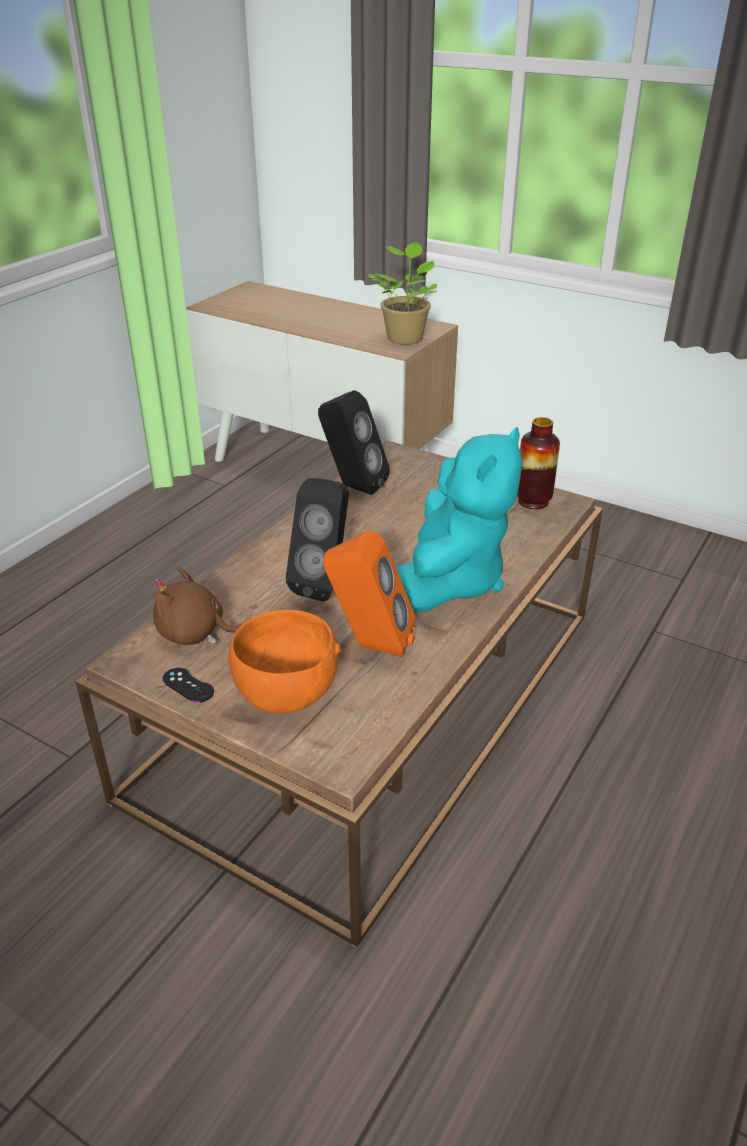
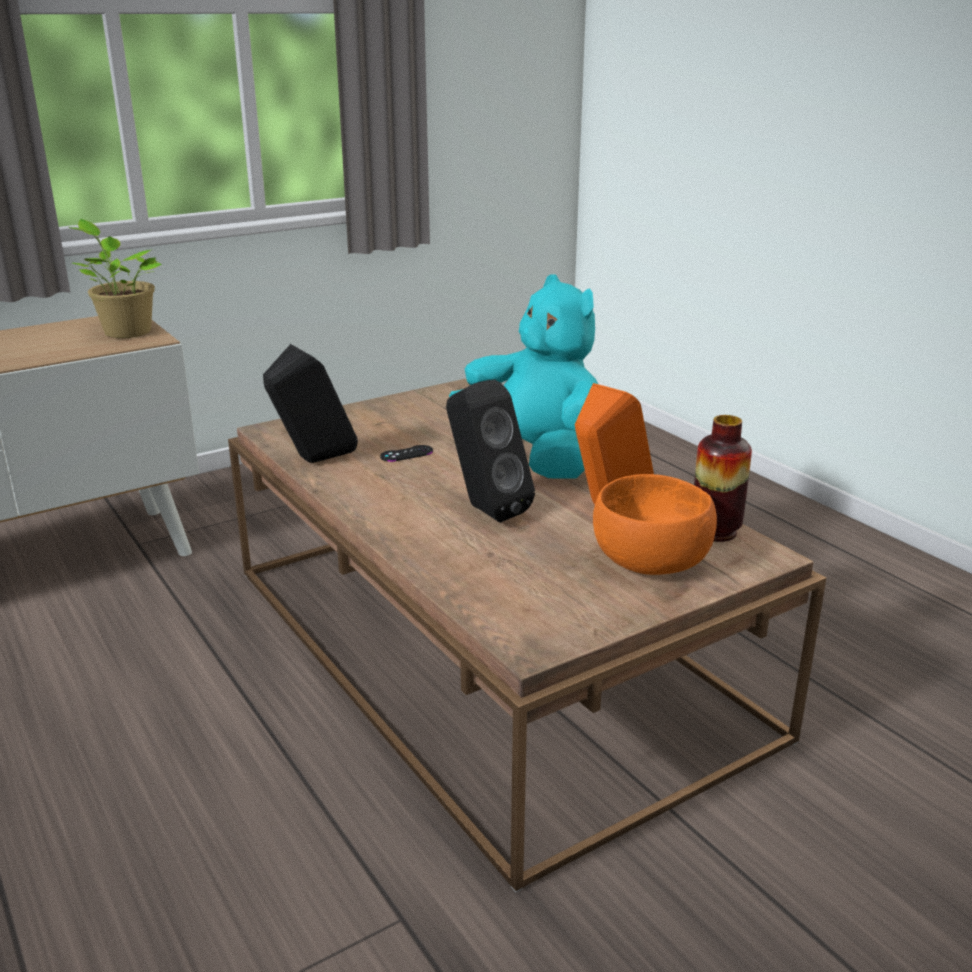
camera: 65 degrees left, 10 degrees down
(188, 685) = (605, 614): black game controller -> black game controller (406, 454)
(195, 633) = (513, 595): brown plush toy -> none
(533, 501) = (442, 398): vase -> vase (715, 532)

